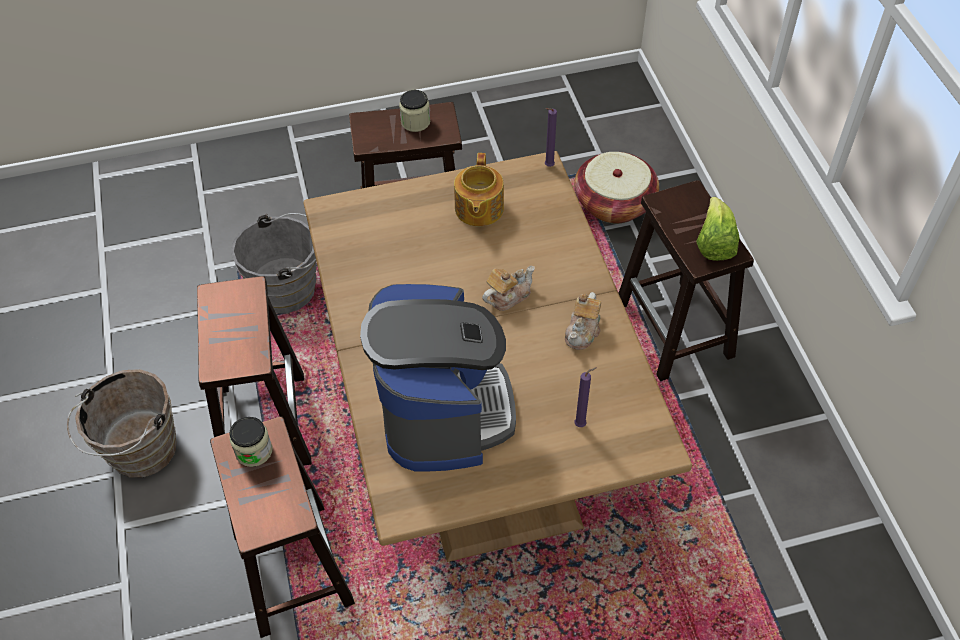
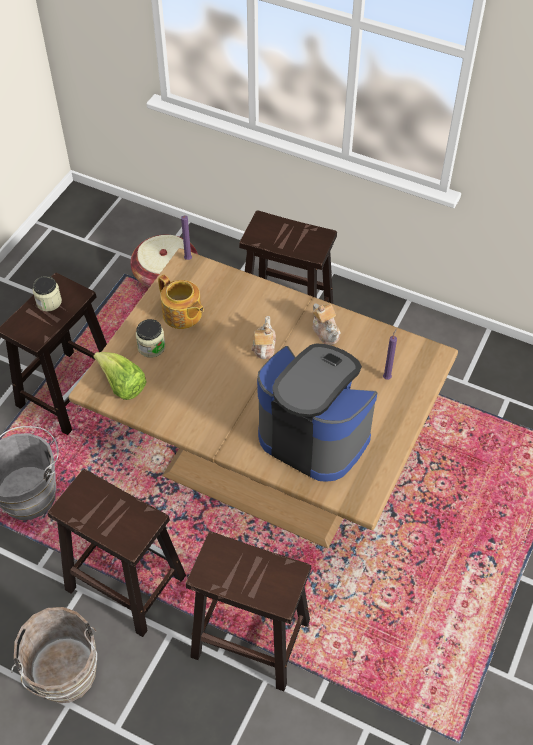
camera: 50 degrees left, 0 degrees up
(254, 451) = (221, 563): jar -> jar (151, 347)
(714, 243) = (308, 238): lettuce -> lettuce (122, 385)

